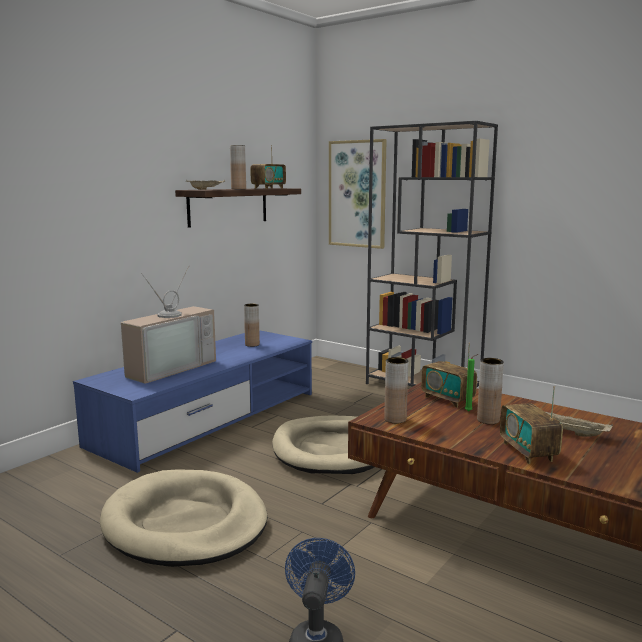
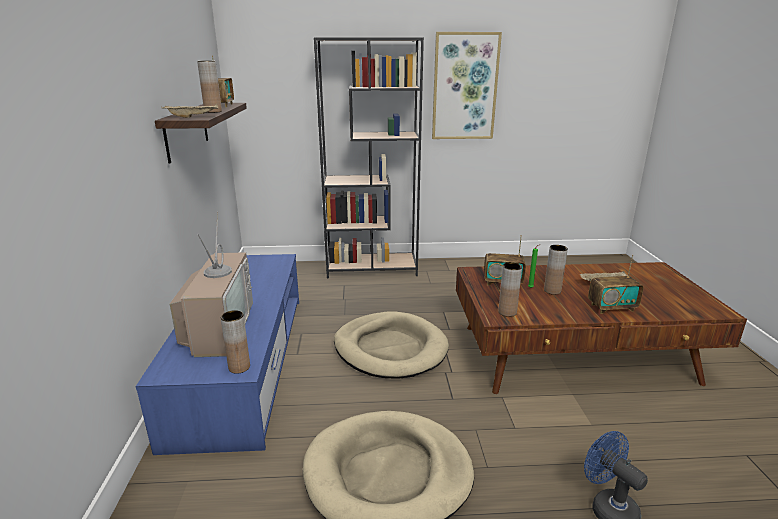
camera: 40 degrees left, 10 degrees up
(252, 344) = (252, 274): brown vase -> brown vase (239, 367)
(357, 194) = (277, 102): picture -> picture (465, 87)
(528, 452) = (611, 307): radio -> radio turned 45 degrees counterclockwise

